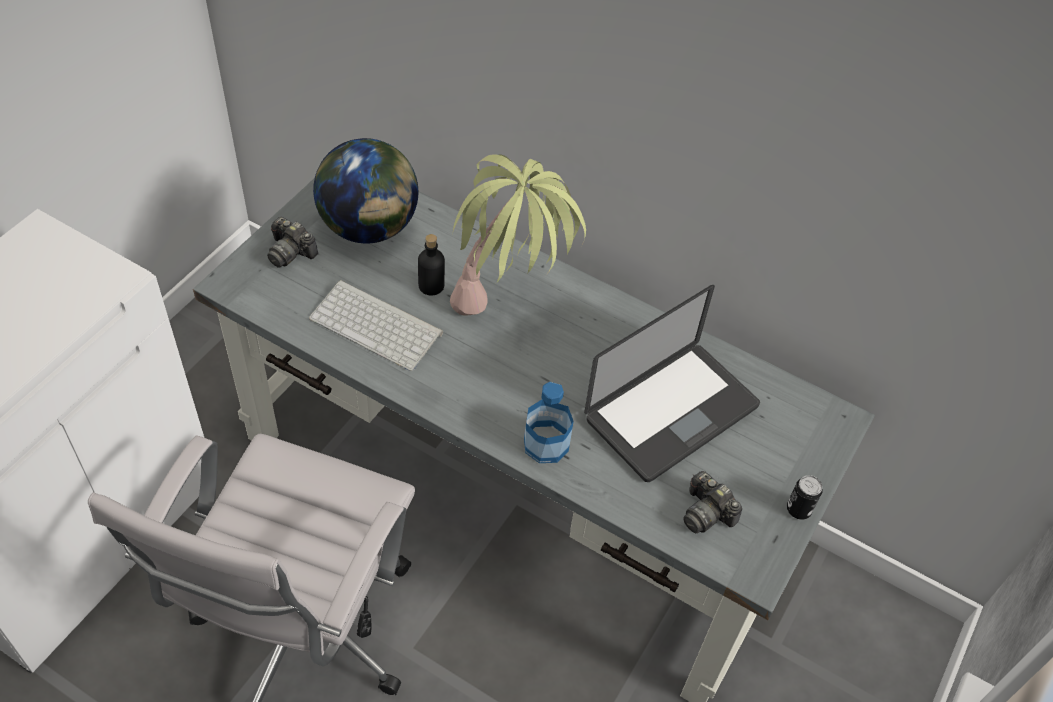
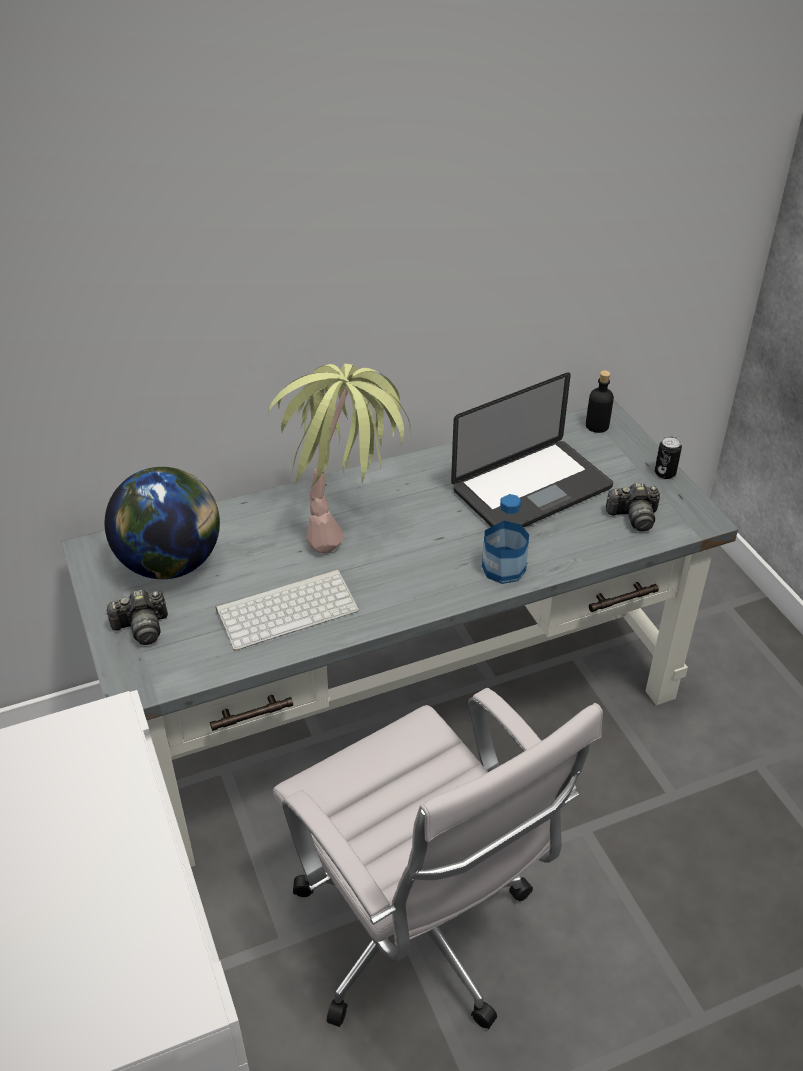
camera: 50 degrees left, 10 degrees down
(431, 286) = (278, 556): black bottle -> black bottle (597, 425)
(671, 413) = (532, 489): laptop -> laptop turned 60 degrees clockwise

